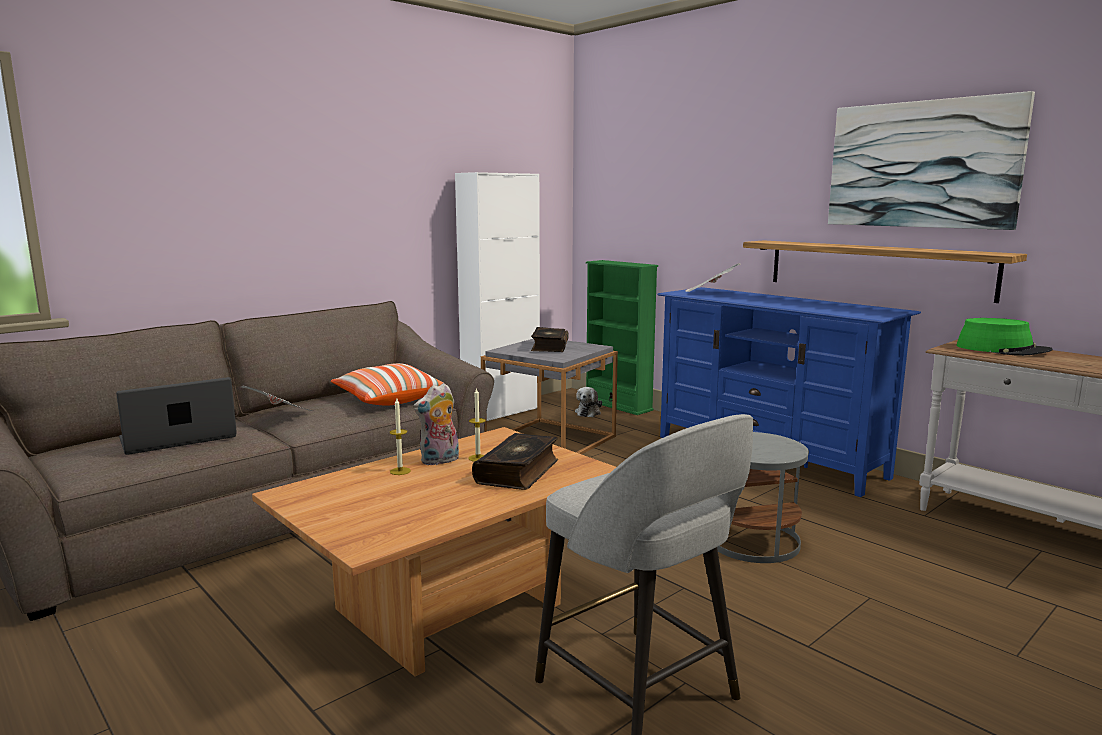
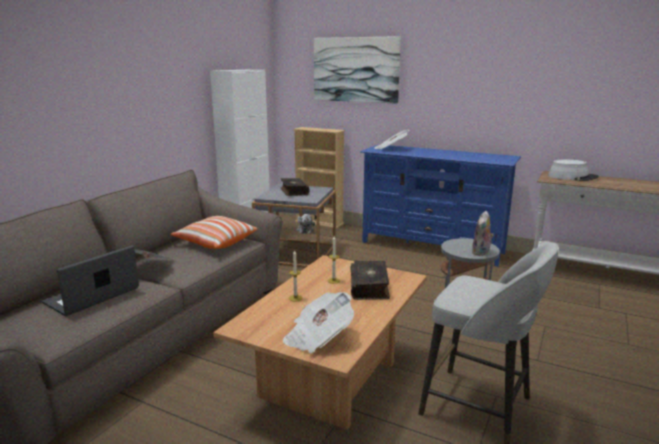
camera: 20 degrees left, 5 degrees up
(368, 521) = (318, 338): none -> newspaper
(440, 461) = (312, 286): plush toy -> plush toy (481, 253)
(618, 405) = (319, 222): green bookcase -> beige bookcase
(876, 268) = (493, 131): shelf -> none
(922, 164) = (521, 70): picture -> picture (355, 69)
(1002, 349) = (572, 177): green hat -> grey hat

